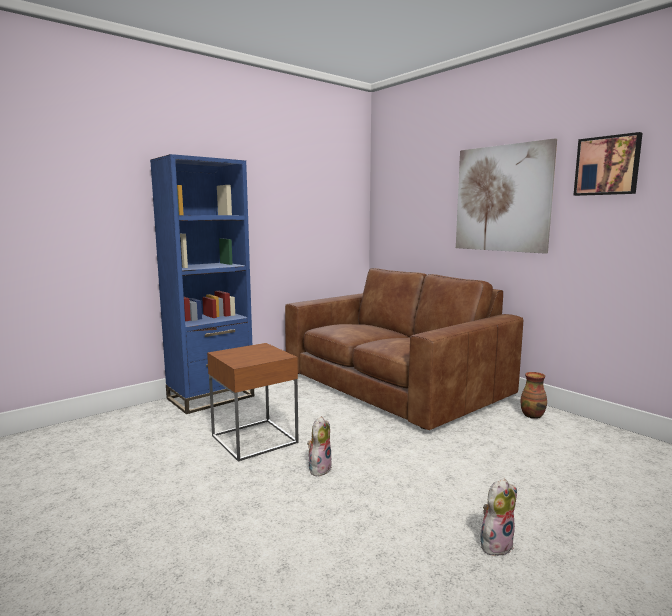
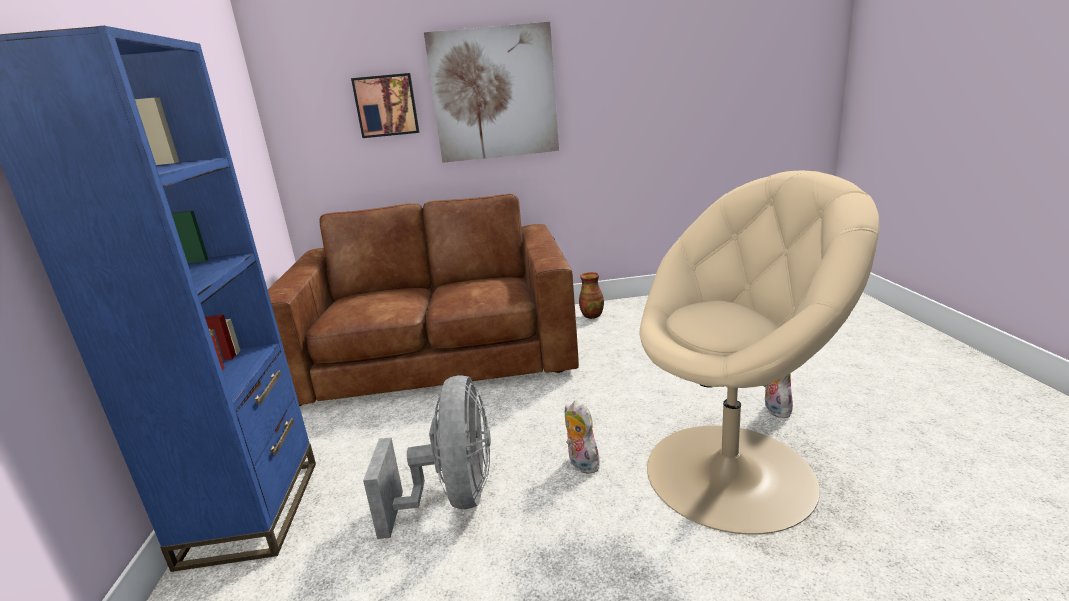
camera: 55 degrees left, 10 degrees up
(254, 439) = (454, 497): brown side table -> grey fan
(365, 536) = (732, 473): none -> beige armchair
(607, 166) = (604, 53): picture -> picture (386, 106)

